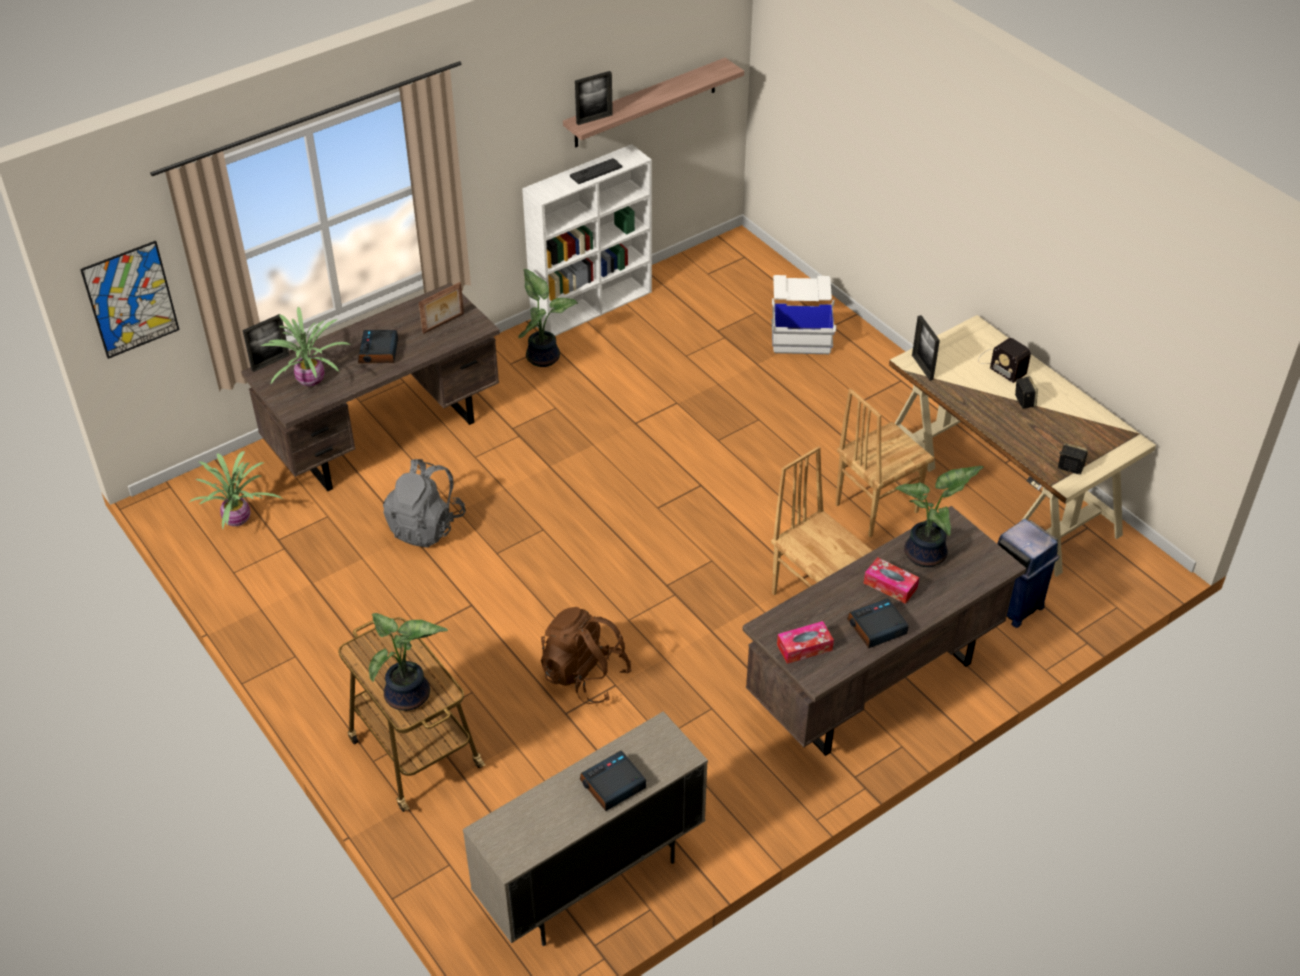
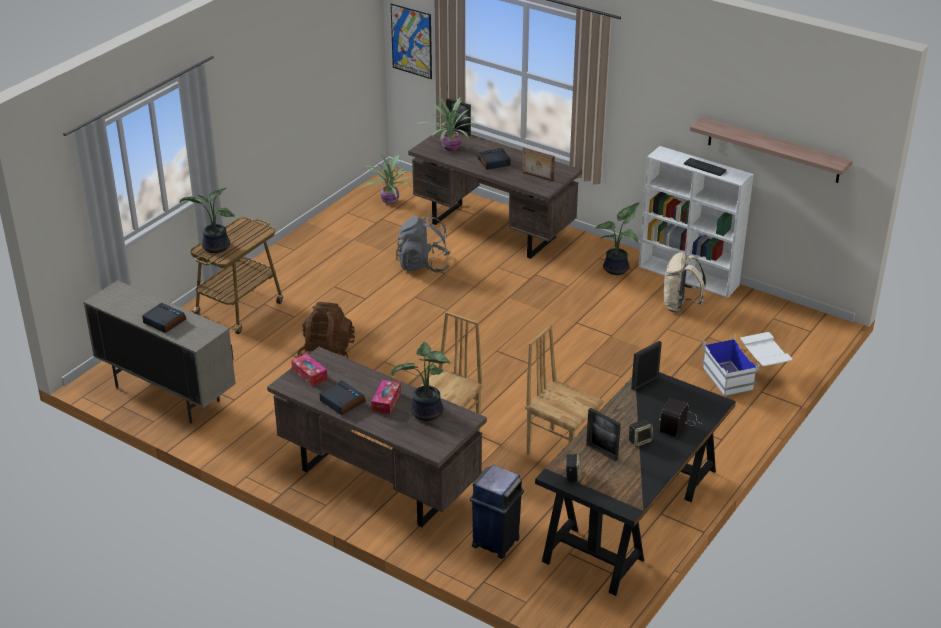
camera: 70 degrees right, 10 degrees down
(594, 119) = (714, 127): picture frame -> picture frame (602, 452)
(647, 331) = (680, 305): none -> beige backpack
(1002, 484) = (632, 515): beige desk -> black desk

